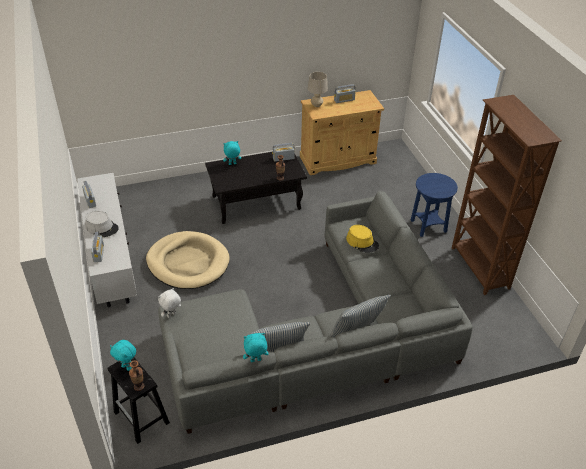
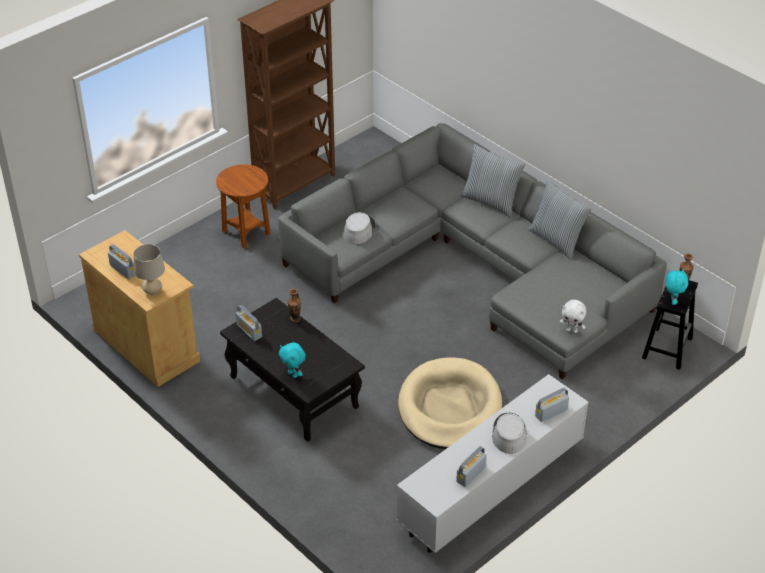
camera: 115 degrees left, 0 degrees up
(255, 361) = (599, 217): turquoise plush toy -> none
(362, 242) = (359, 230): yellow hat -> grey hat
(428, 226) = (246, 233): blue side table -> brown side table

